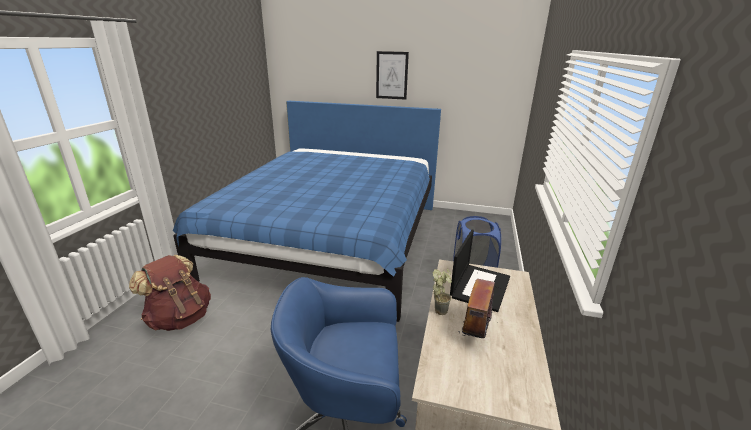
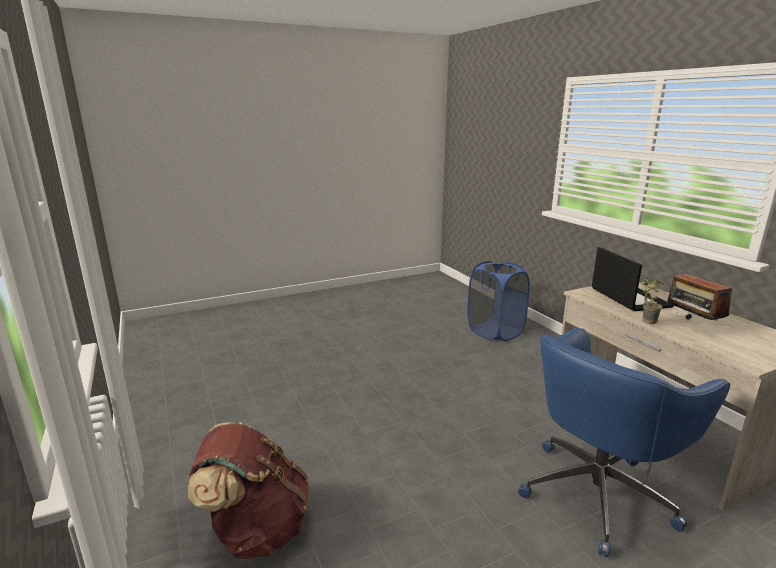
camera: 40 degrees left, 5 degrees down
(330, 239) = (303, 350): blue bed -> none
(391, 75) = (294, 123): picture -> none

